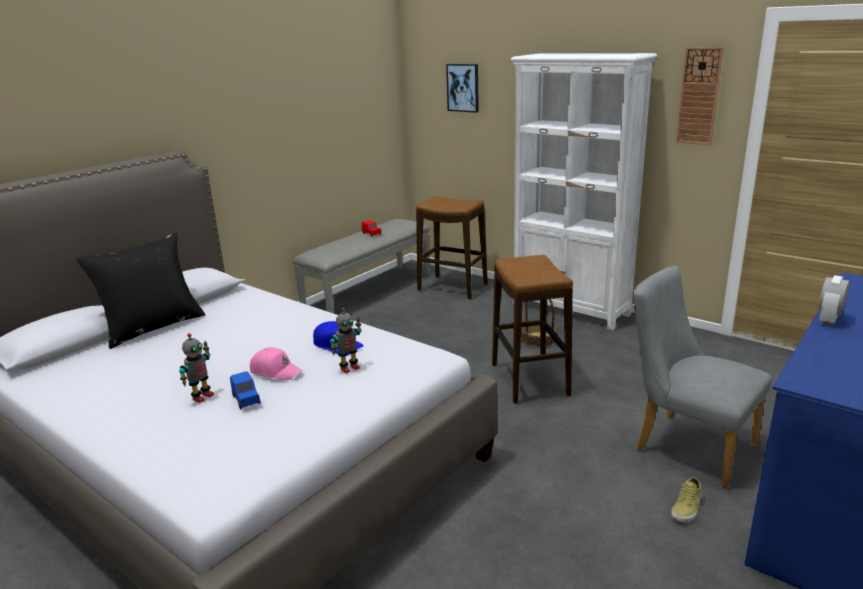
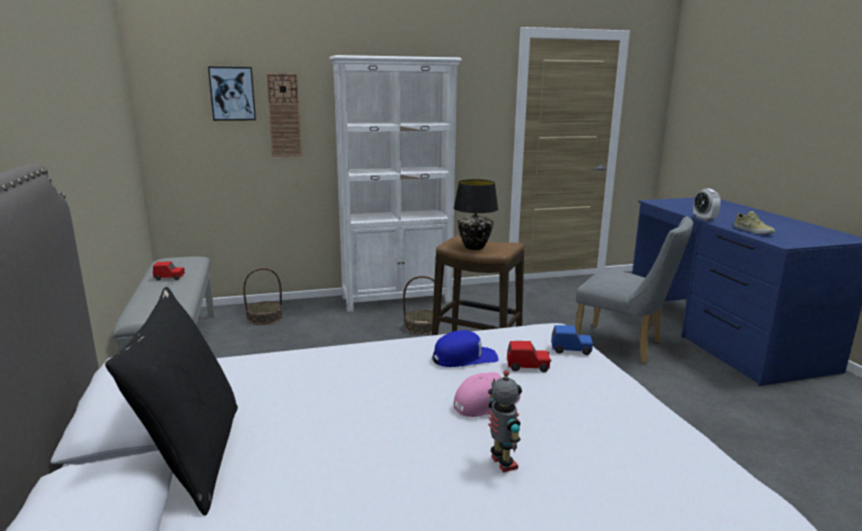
camera: 55 degrees left, 5 degrees down
(246, 400) = (545, 436): blue toy car -> blue toy car (571, 350)
(349, 368) = (528, 366): toy robot -> red toy car
(453, 287) = (265, 318): stool -> basket
(519, 269) = (474, 247): none -> black table lamp
(686, 445) = (624, 346): grey chair -> grey chair turned 135 degrees counterclockwise
(687, 507) = (692, 376): beige shoe -> beige shoe (754, 231)
(699, 96) = (479, 94): wall clock -> wall clock (284, 115)

